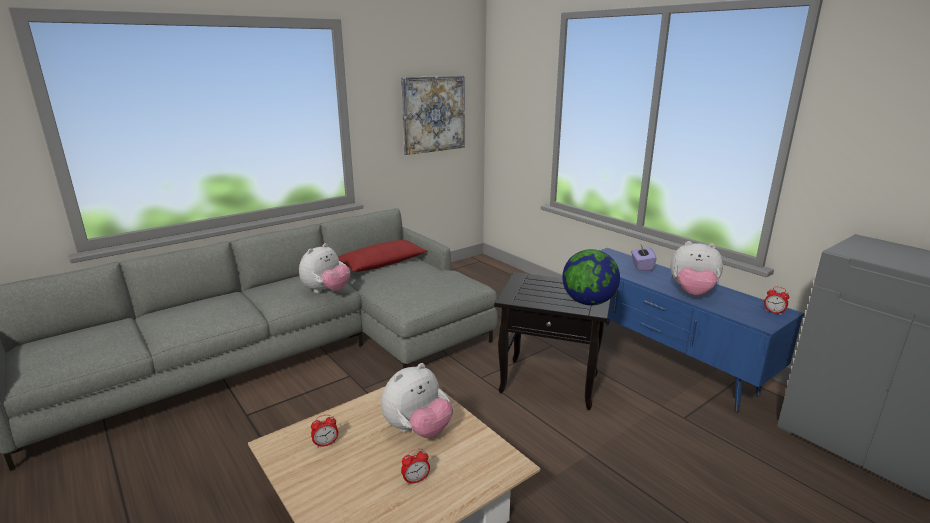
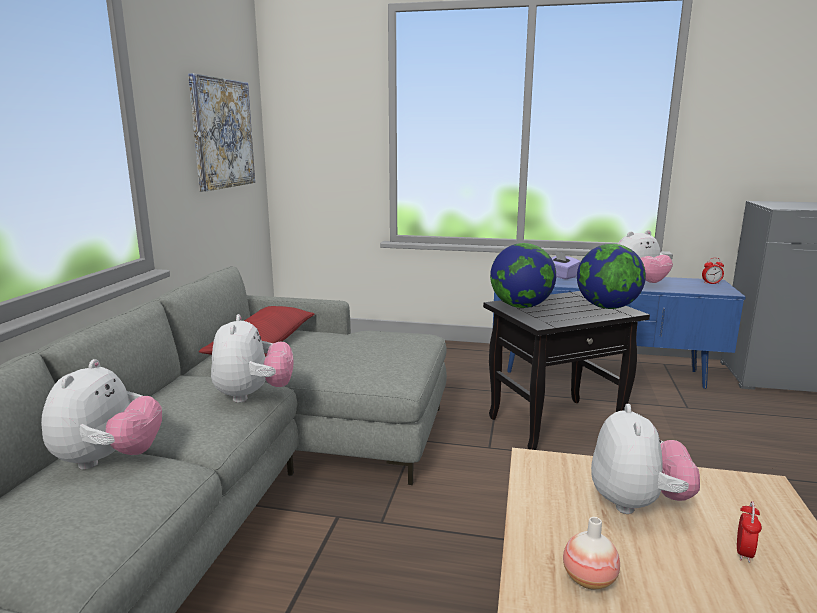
camera: 40 degrees left, 5 degrees down
(235, 301) = (108, 460): none -> plush toy
(325, 444) = (589, 580): alarm clock -> vase
(528, 282) = (521, 306): none -> globe

